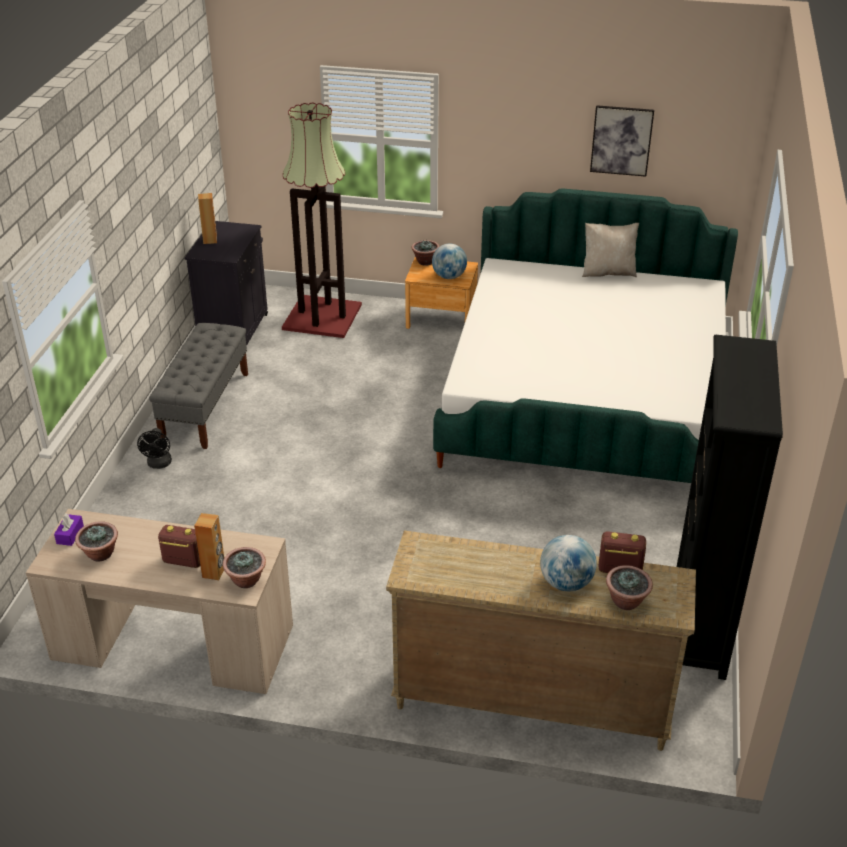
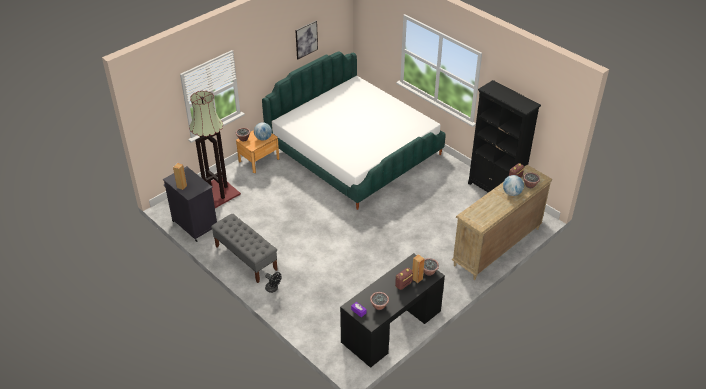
camera: 55 degrees left, 5 degrees up
(173, 641) = (391, 326): beige desk -> black desk
(608, 272) = (319, 97): beige pillow -> none

